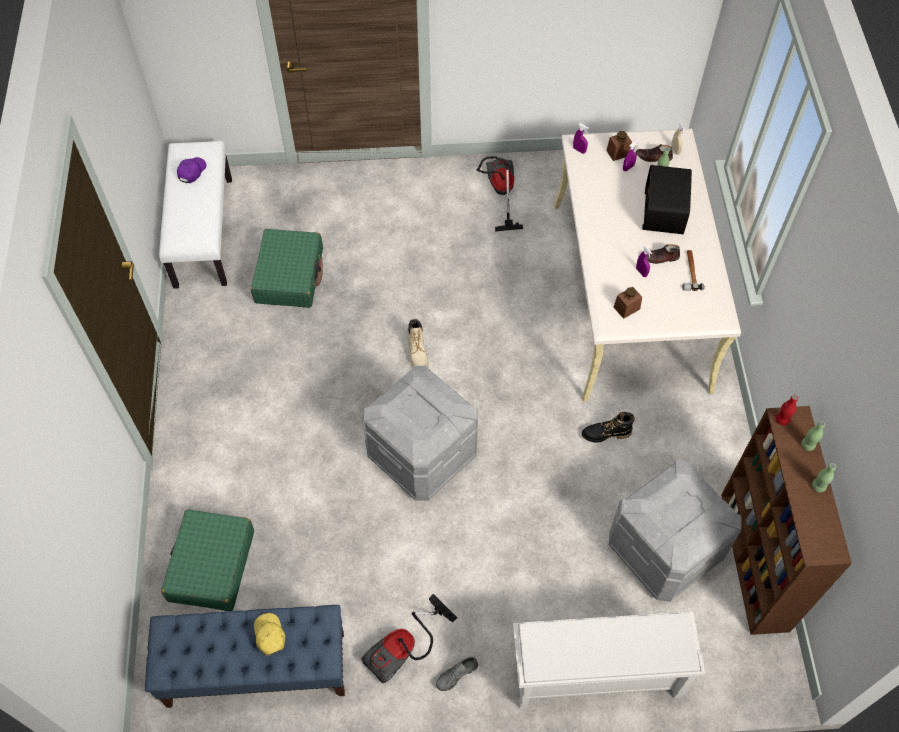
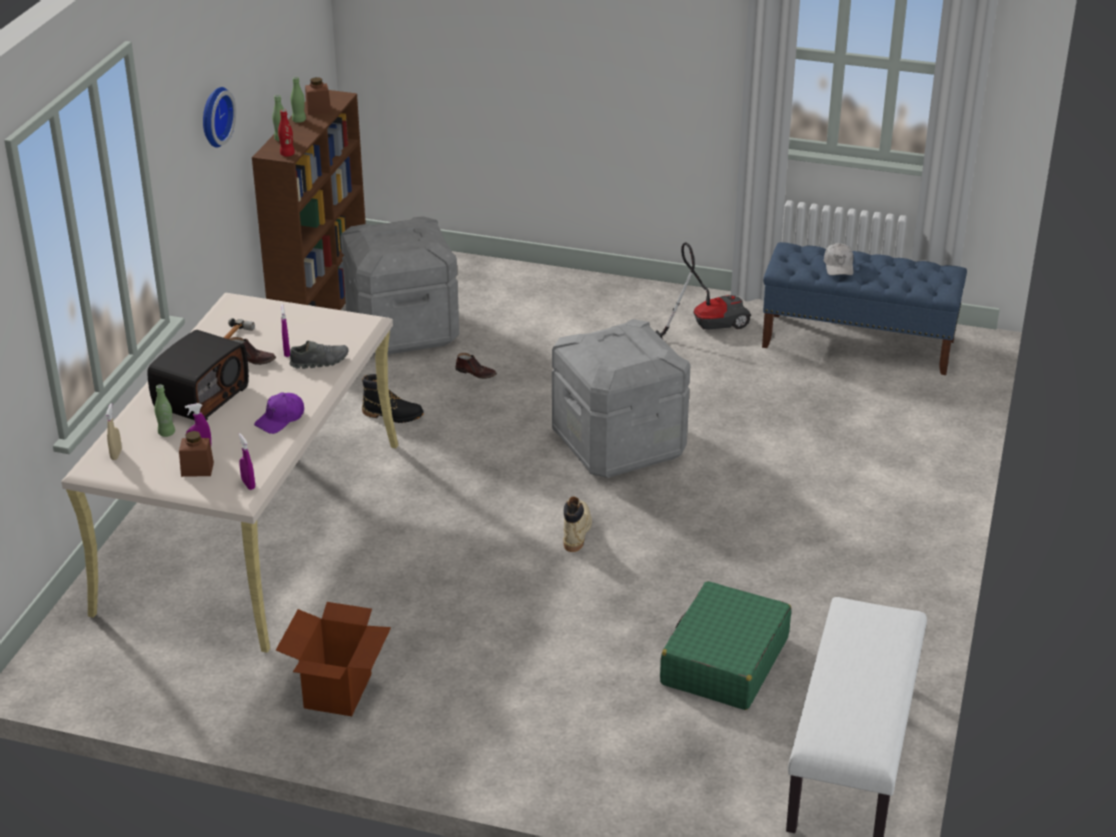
camera: 160 degrees left, 25 degrees down
(191, 172) = (857, 703): purple cap -> purple cap (280, 419)
(211, 566) = (894, 415): green suitcase -> none
(269, 636) = (838, 266): yellow cap -> white cap
(456, 675) = (660, 304): grey shoe -> grey shoe (319, 362)
(499, 193) = (338, 691): vacuum cleaner -> cardboard box
(595, 676) = (531, 280): white shoe rack -> none
(626, 308) = (333, 328): brown jar -> brown jar (318, 110)
(653, 157) = (154, 453): brown shoe -> brown shoe (476, 373)
(822, 323) = (214, 116): none -> wall clock

